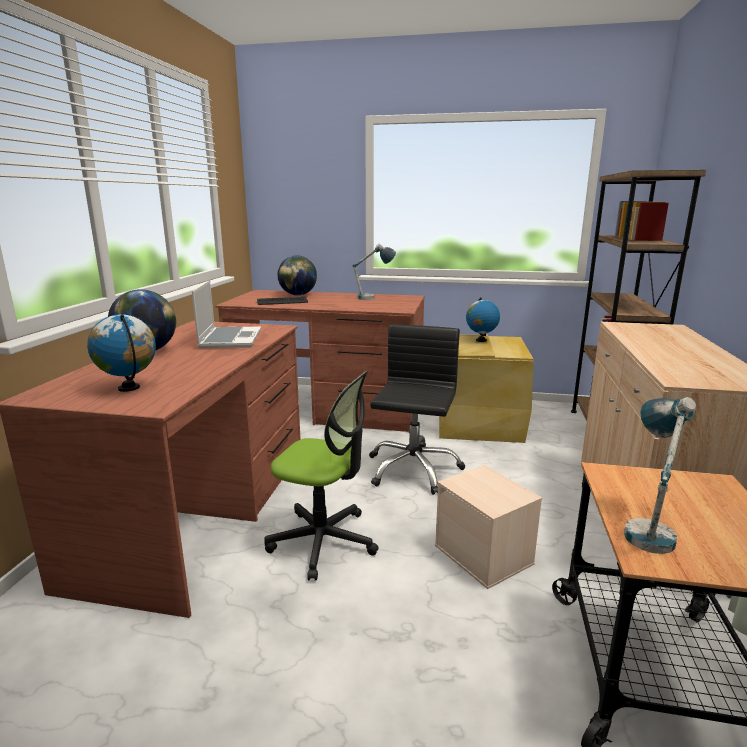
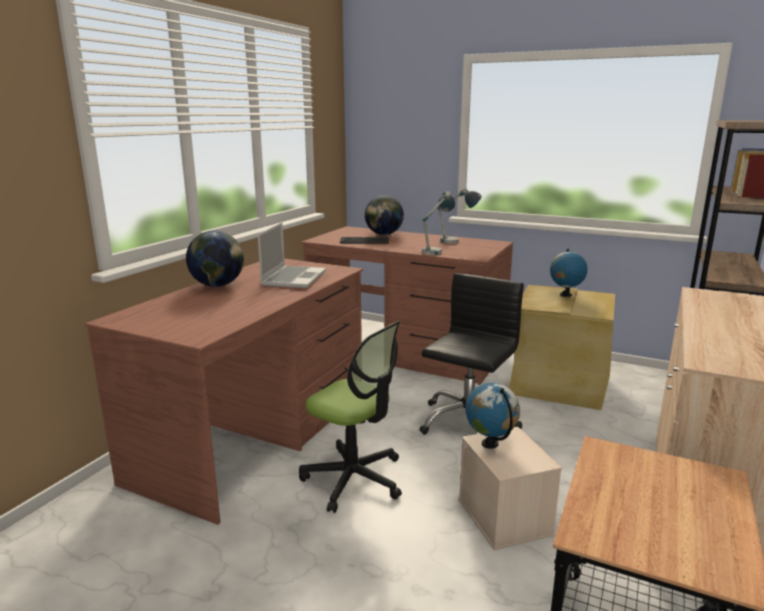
camera: 15 degrees right, 0 degrees up
(129, 388) = (187, 319): globe -> globe (490, 444)
(647, 527) = (608, 507): table lamp -> table lamp (436, 251)

